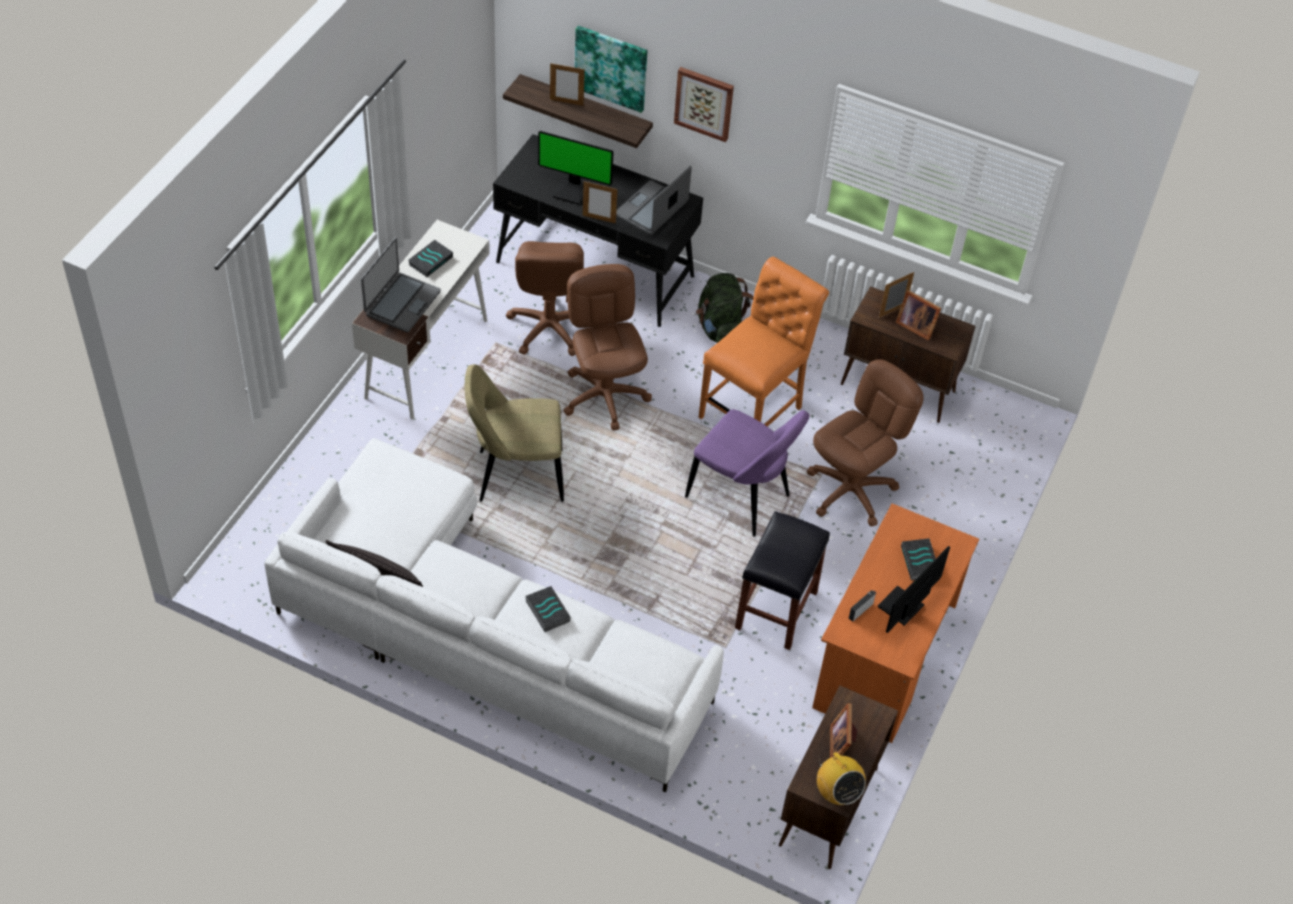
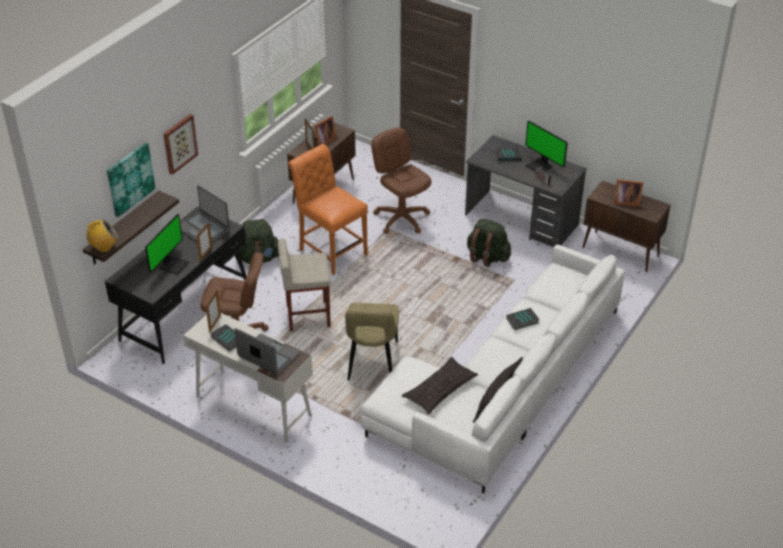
camera: 80 degrees left, 10 degrees down
(397, 515) = (440, 389): none -> pillow
(566, 102) = (123, 227): picture frame -> picture frame (215, 324)
(605, 396) = (307, 316): brown office chair -> beige stool
(742, 499) = (403, 262): purple chair -> none
(776, 609) = (487, 257): black stool -> green backpack
(837, 792) = (656, 206): radio -> radio (104, 247)
(884, 656) = (521, 220): orange desk -> grey desk

